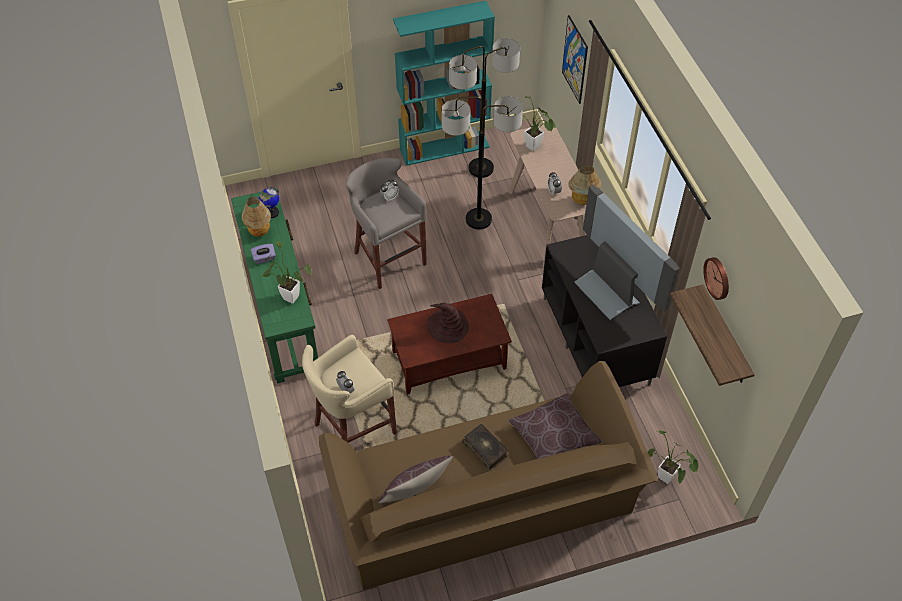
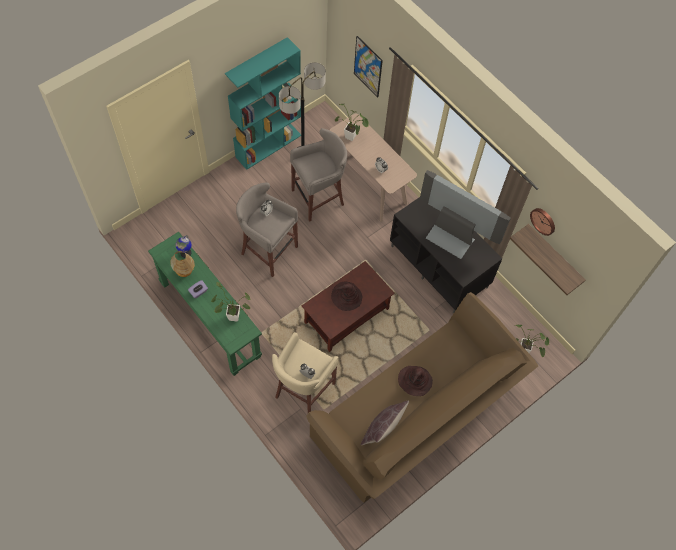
camera: 25 degrees left, 10 degrees up
(478, 219) = (319, 198): floor lamp -> grey stool
(485, 450) = (414, 381): book -> brown hat
(554, 437) = (454, 355): brown pillow -> none
(582, 201) = (404, 171): table lamp -> none

